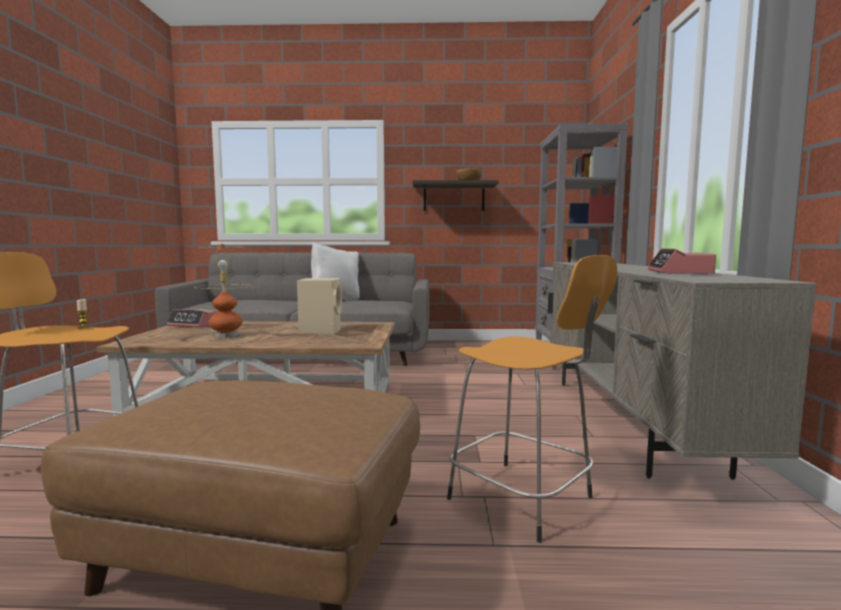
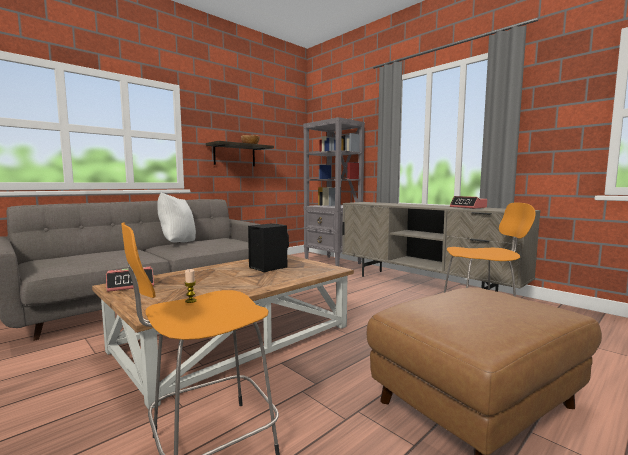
camera: 45 degrees left, 0 degrees up
(226, 335) = (215, 286): table lamp -> none
(321, 330) = (268, 267): beige speaker -> black speaker

